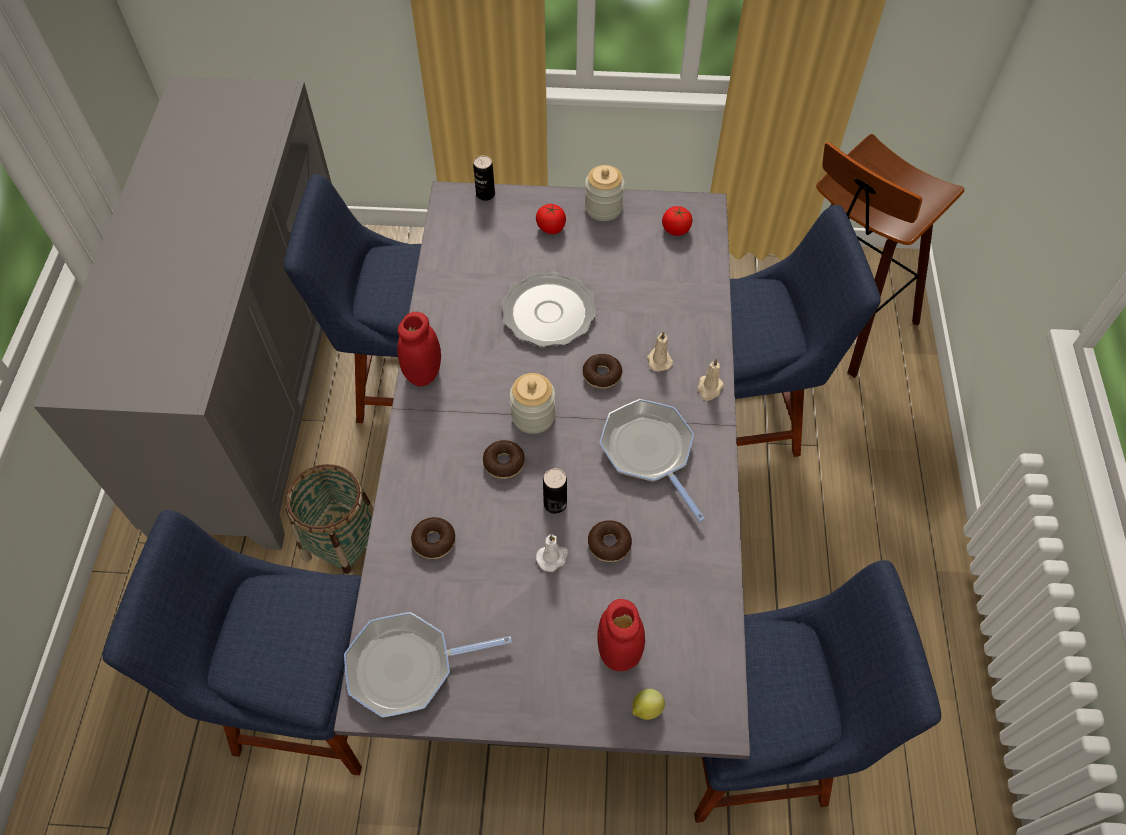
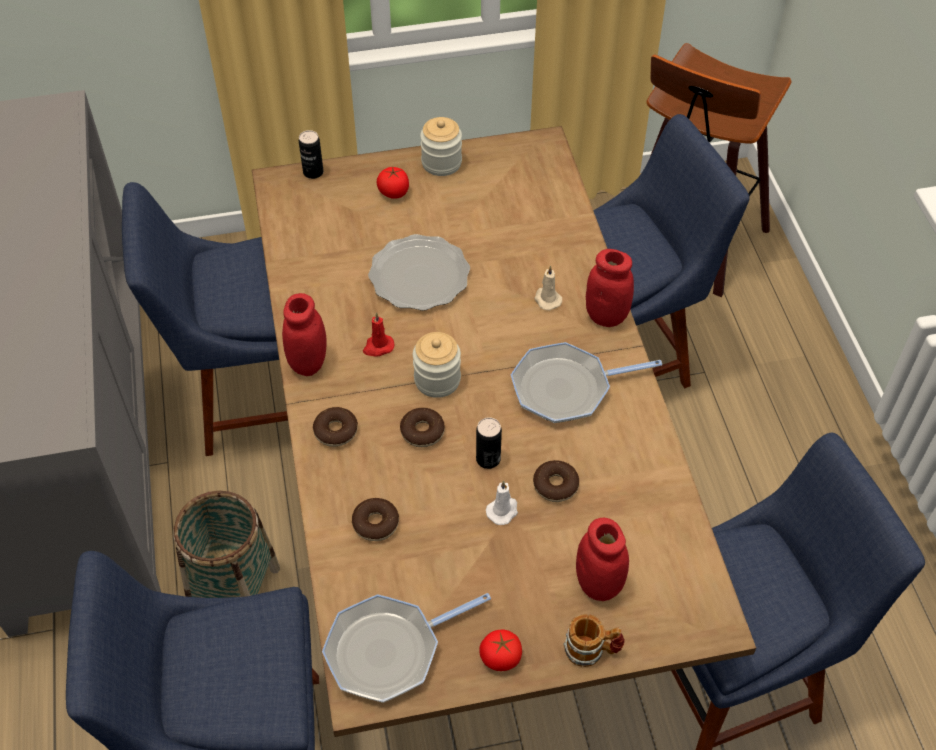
camera: 15 degrees left, 5 degrees down
(490, 372) = (378, 347): none -> red candle
(563, 533) = (469, 519): grey dining table -> brown dining table
(591, 716) = (592, 651): none -> mug
(602, 375) = (494, 325): donut -> donut (336, 431)
(645, 710) = (643, 631): lemon -> none
(649, 451) = (566, 388): frying pan -> frying pan turned 60 degrees counterclockwise
(676, 229) = (522, 170): tomato -> tomato (500, 658)
(709, 388) = (606, 316): beige candle -> red jar

